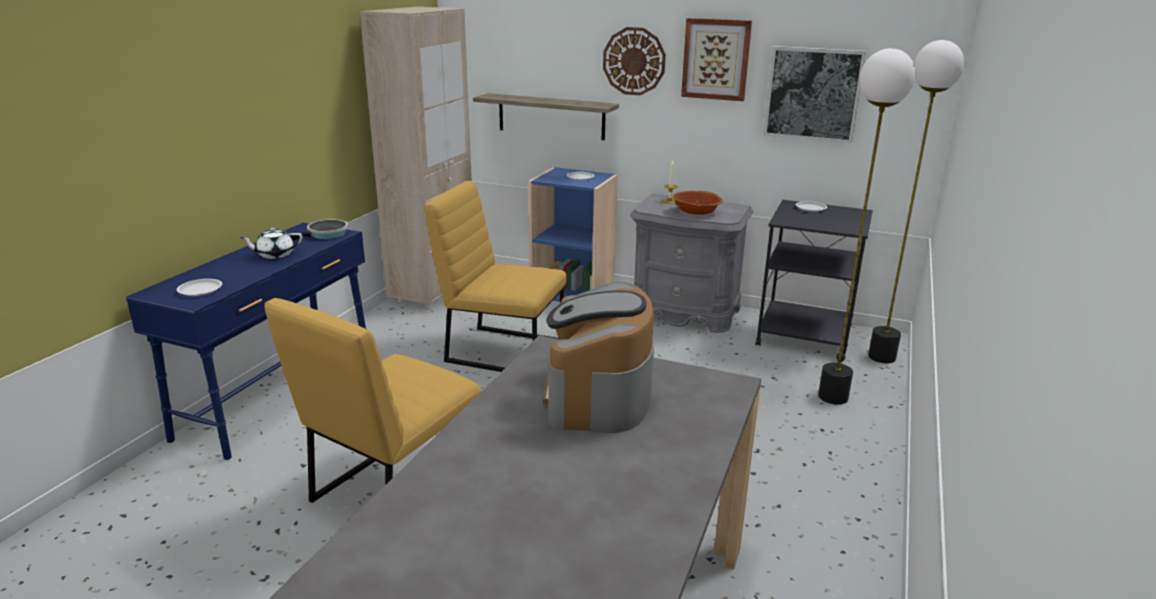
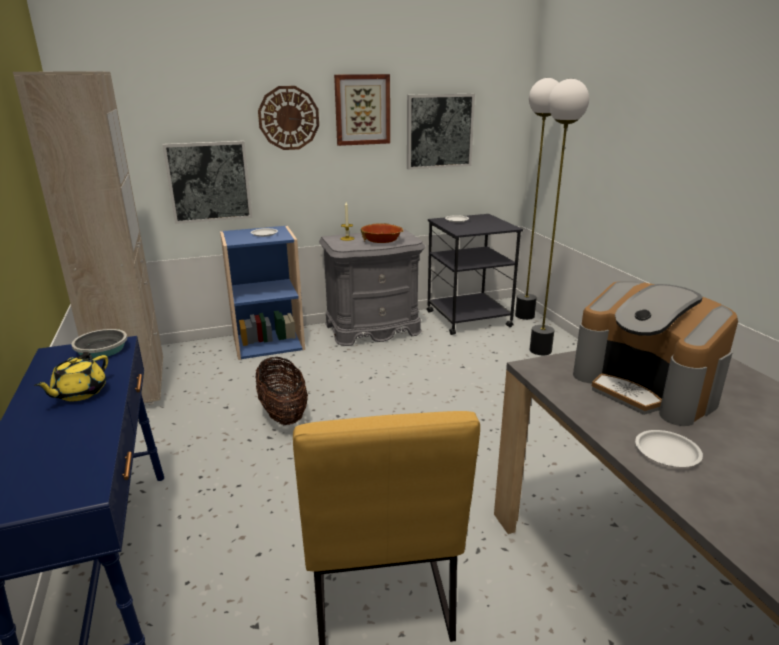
camera: 40 degrees left, 0 degrees up
(200, 290) = (60, 473): white plate -> white plate (667, 452)
(275, 254) = (79, 393): white teapot -> yellow teapot
(502, 350) = (283, 413): yellow chair -> basket
(551, 116) = (209, 181): shelf -> picture

